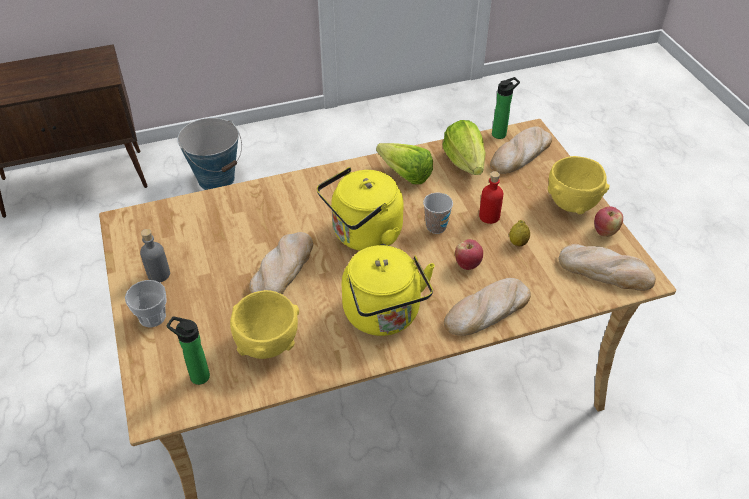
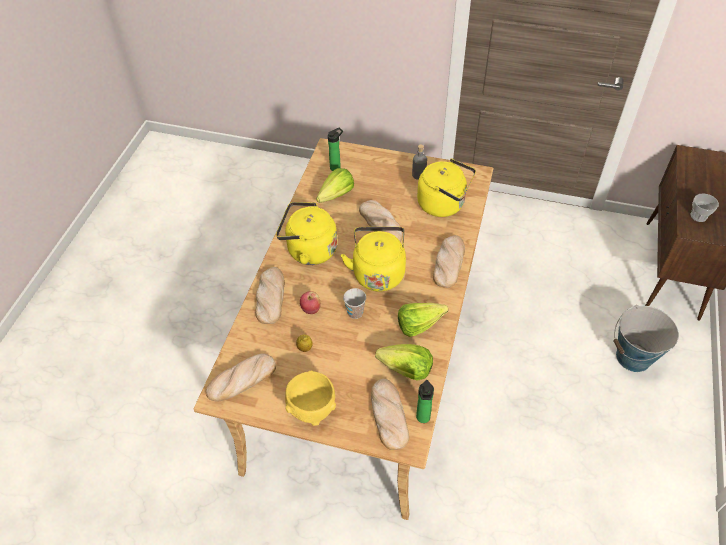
camera: 125 degrees right, 5 degrees up
(152, 317) = (389, 164): cup -> cup (698, 216)
(204, 227) = (444, 204): none -> yellow kettle
(267, 344) = (333, 197): yellow bowl -> lettuce
(301, 187) = (449, 262): none -> bread
(489, 216) = (340, 348): red bottle -> none
(605, 231) = (270, 407): apple -> none

